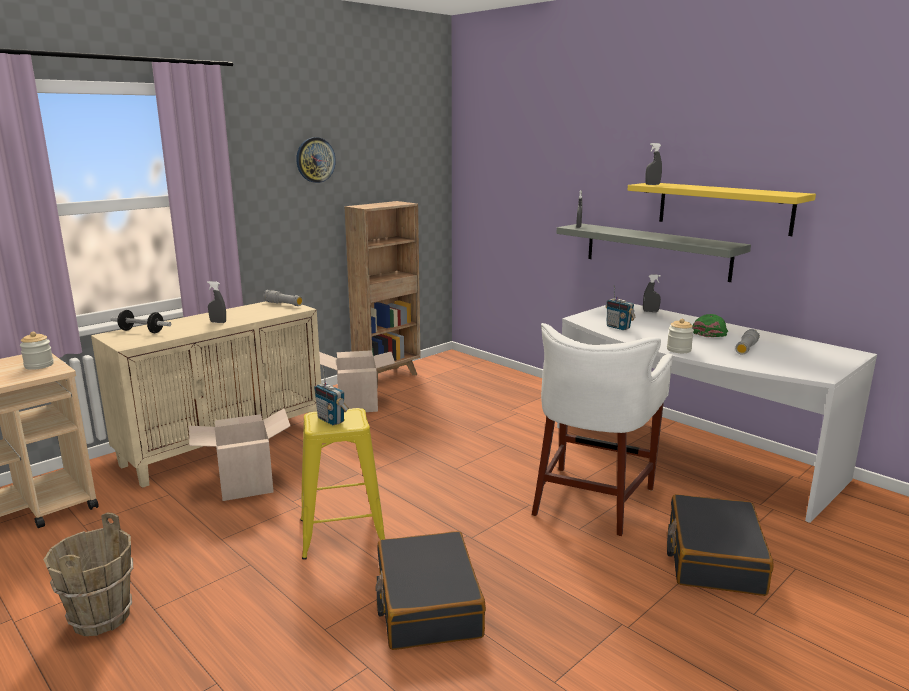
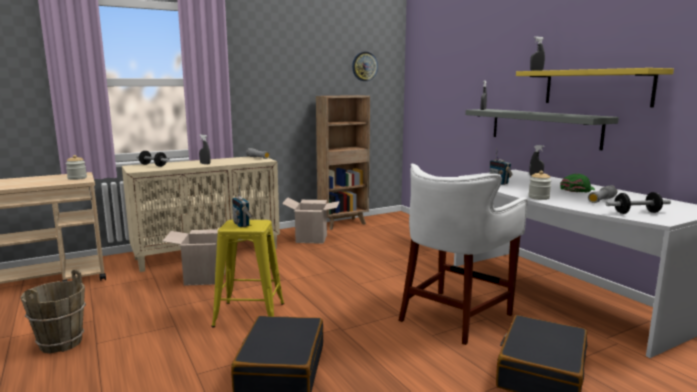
camera: 15 degrees right, 5 degrees down
(315, 160) = (295, 61): wall clock -> wall clock (364, 66)
(792, 365) = (636, 213): none -> dumbbell

